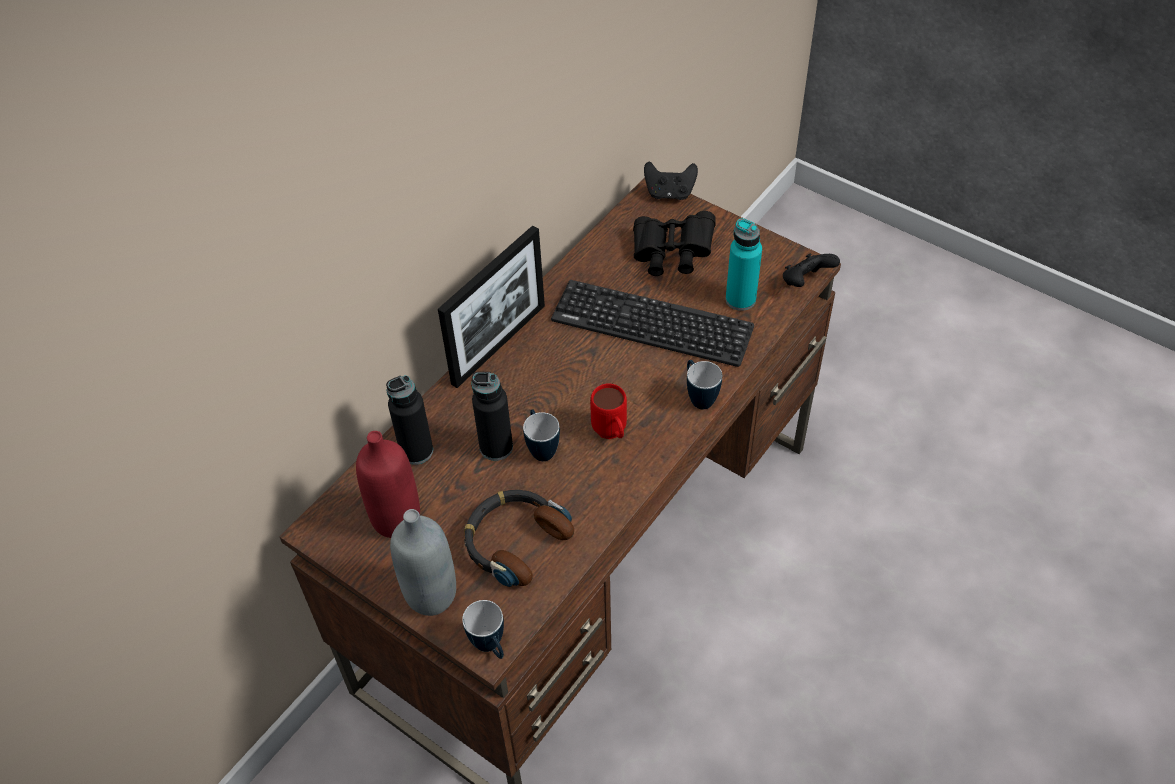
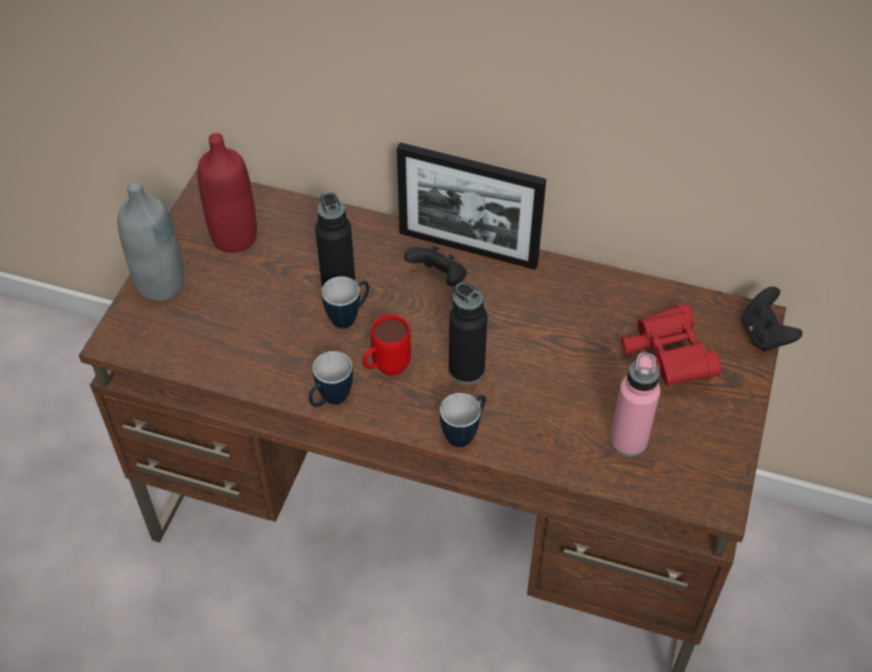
camera: 70 degrees right, 0 degrees up
(416, 451) = (314, 227): black bottle -> black bottle (466, 370)
(491, 647) = (115, 342): mug -> mug (330, 401)
(515, 541) = (234, 327): headphones -> none
(652, 324) = (552, 366): keyboard -> none
(671, 255) = (665, 359): black binoculars -> red binoculars
(740, 299) = (628, 441): turquoise bottle -> pink bottle
(805, 282) = (690, 502): black game controller -> black game controller (439, 279)

